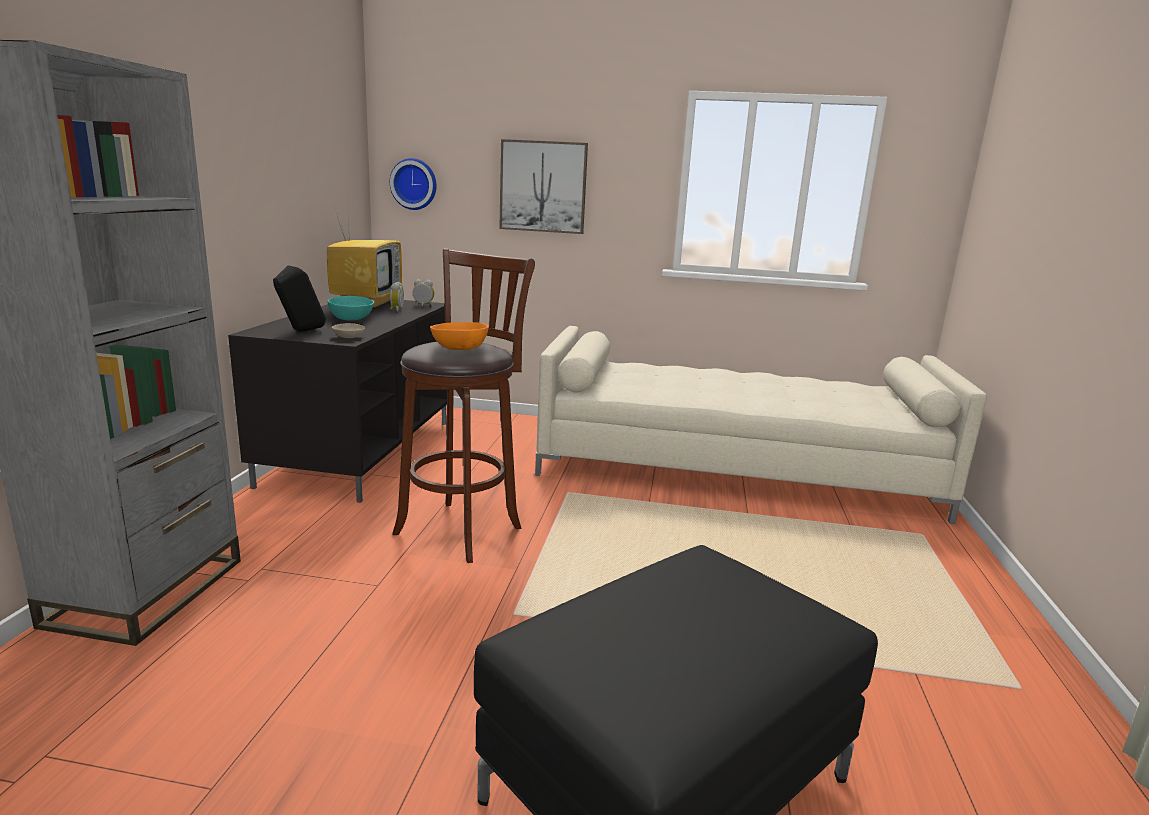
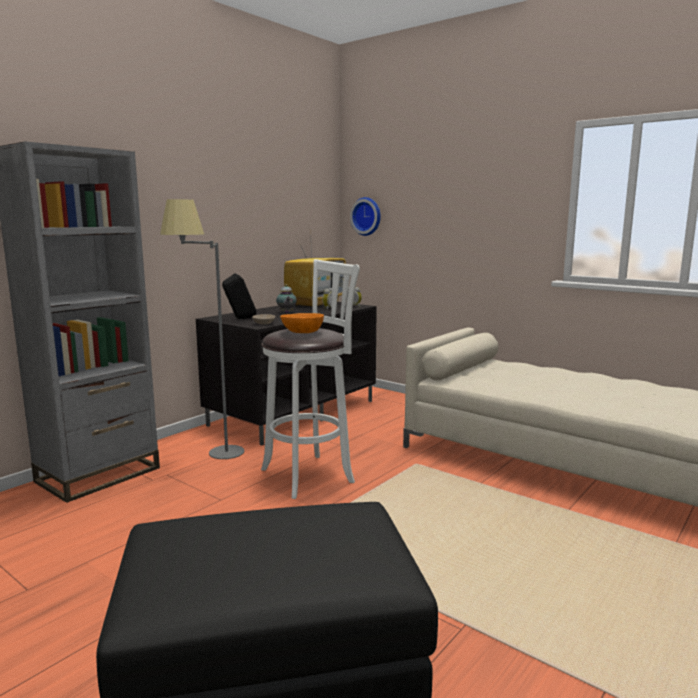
camera: 30 degrees right, 5 degrees down
(299, 528) = (210, 454): none -> grey floor lamp
(350, 318) = (286, 313): turquoise bowl -> teapot
(462, 528) = (311, 474): brown stool -> white stool
(543, 187) = (456, 213): picture -> none

